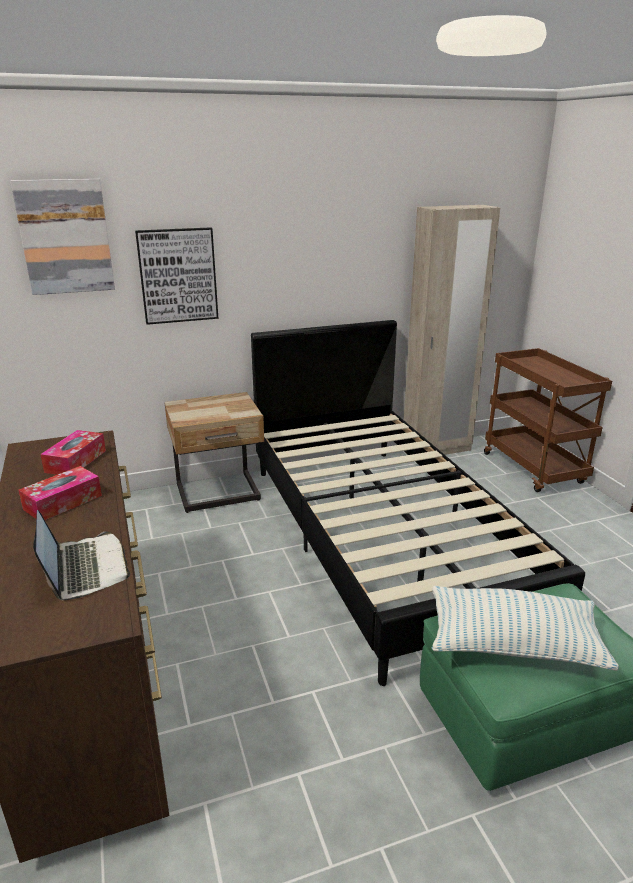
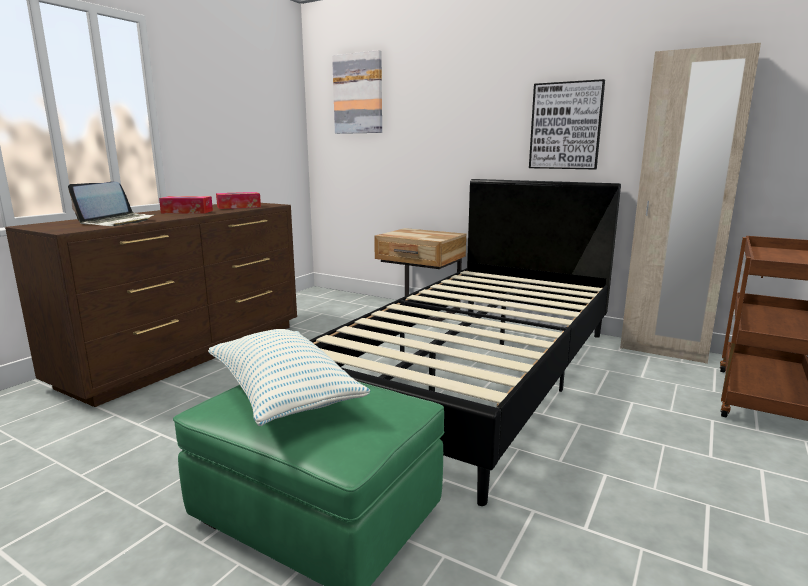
camera: 50 degrees right, 10 degrees down
(178, 275) = (424, 125): picture -> picture (565, 126)

